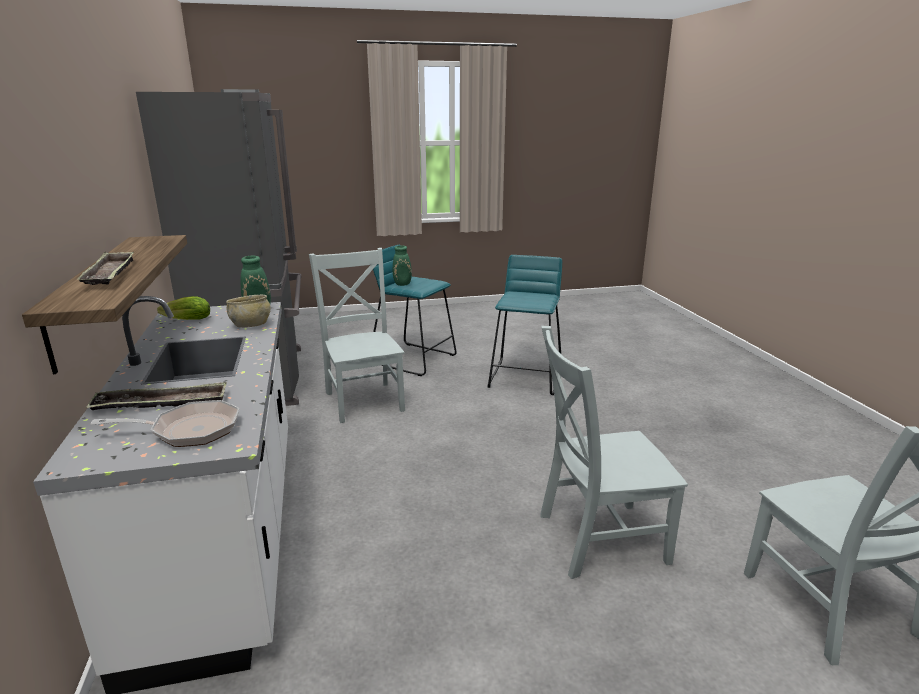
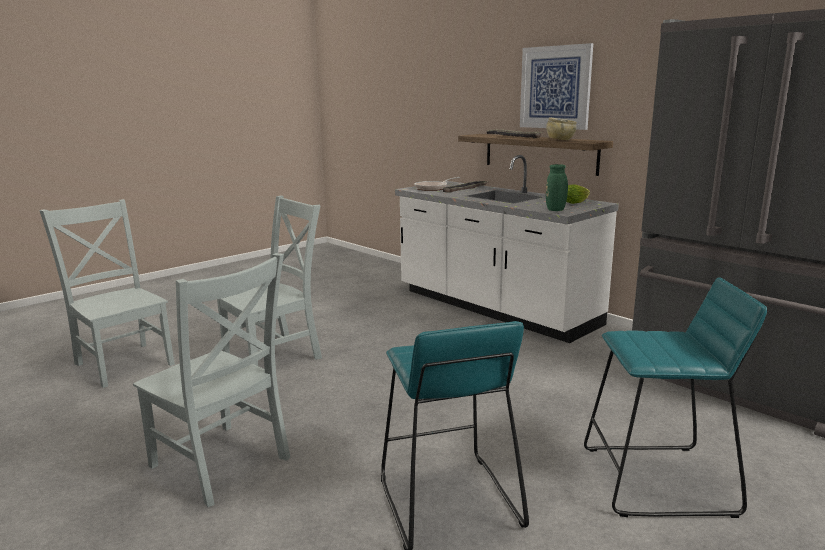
camera: 150 degrees right, 5 degrees down
(75, 172) = (555, 87): none -> picture
(251, 325) = (531, 206): beige bowl -> beige bowl (560, 139)
(364, 399) = (585, 396): grey chair -> grey chair (222, 465)
(403, 284) = (672, 339): green vase -> none

